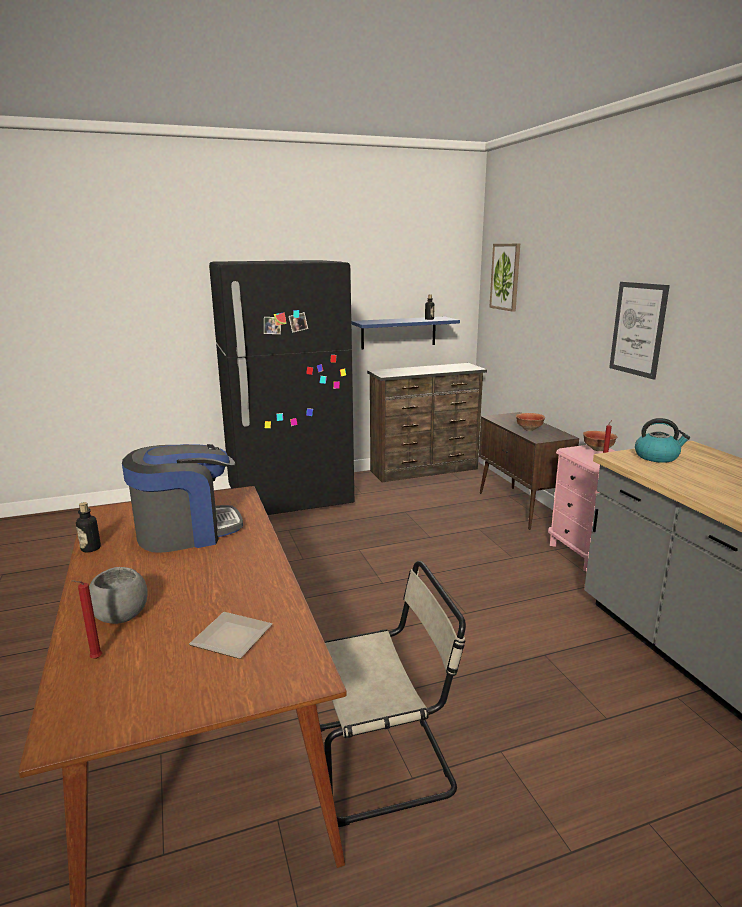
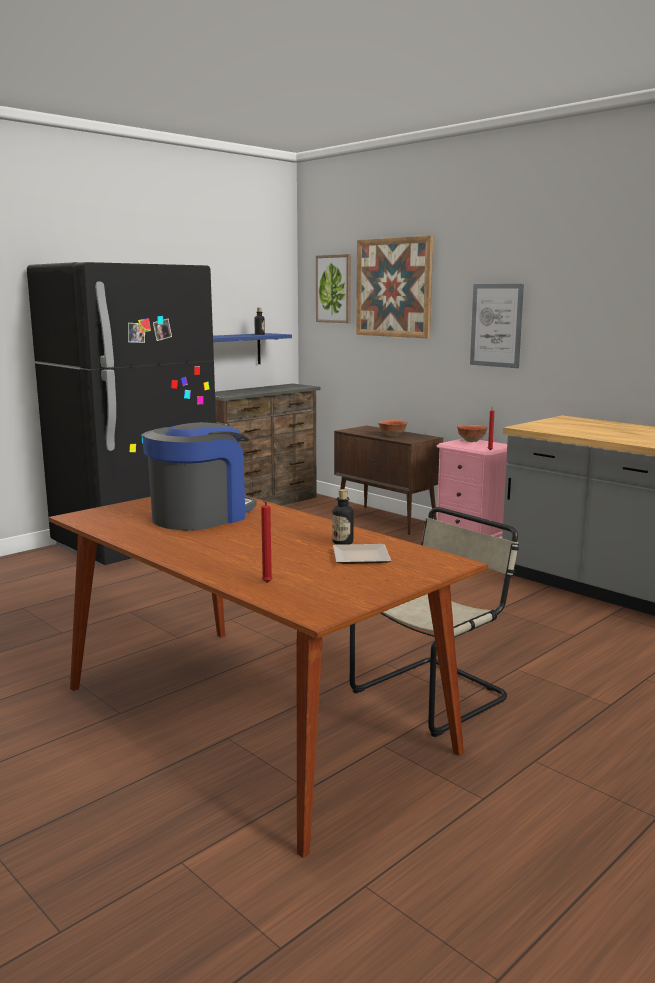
camera: 25 degrees left, 5 degrees down
(91, 548) = (121, 536): bottle -> bottle (342, 542)
(120, 616) = (241, 563): grey bowl -> none
(551, 279) = (393, 287): none -> picture
(657, 457) = (551, 424): kettle -> none

